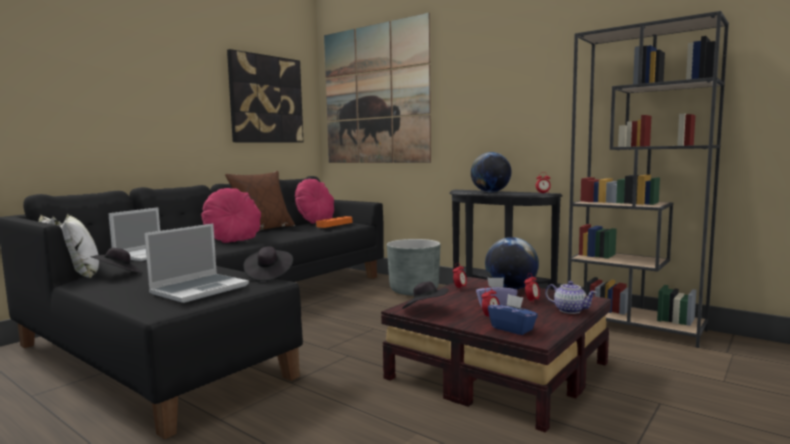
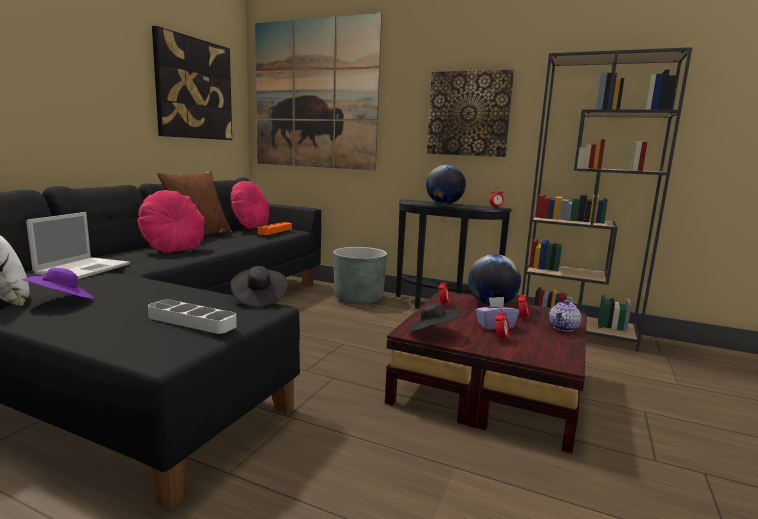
camera: 15 degrees left, 5 degrees up
(119, 275) = (62, 301): black hat -> purple hat
(200, 289) = (192, 321): laptop -> grey tray
(512, 329) = (532, 352): blue tissue box -> none
(514, 100) = (468, 114): none -> picture
(569, 310) = (564, 328): teapot -> teapot turned 105 degrees clockwise

